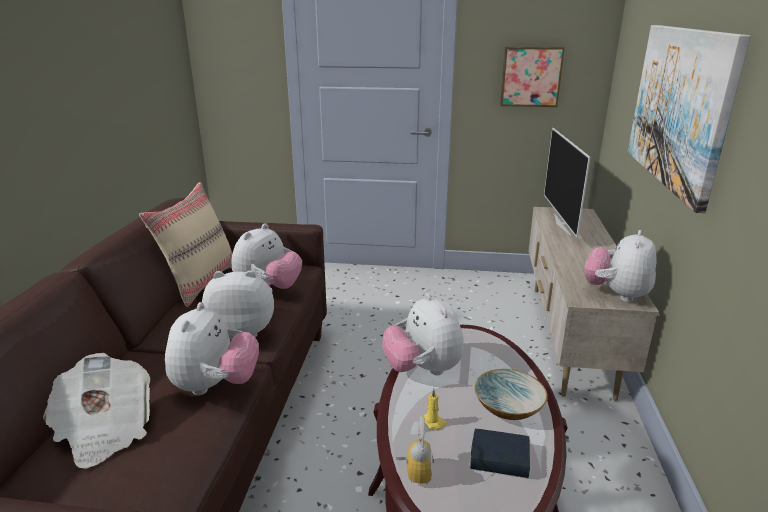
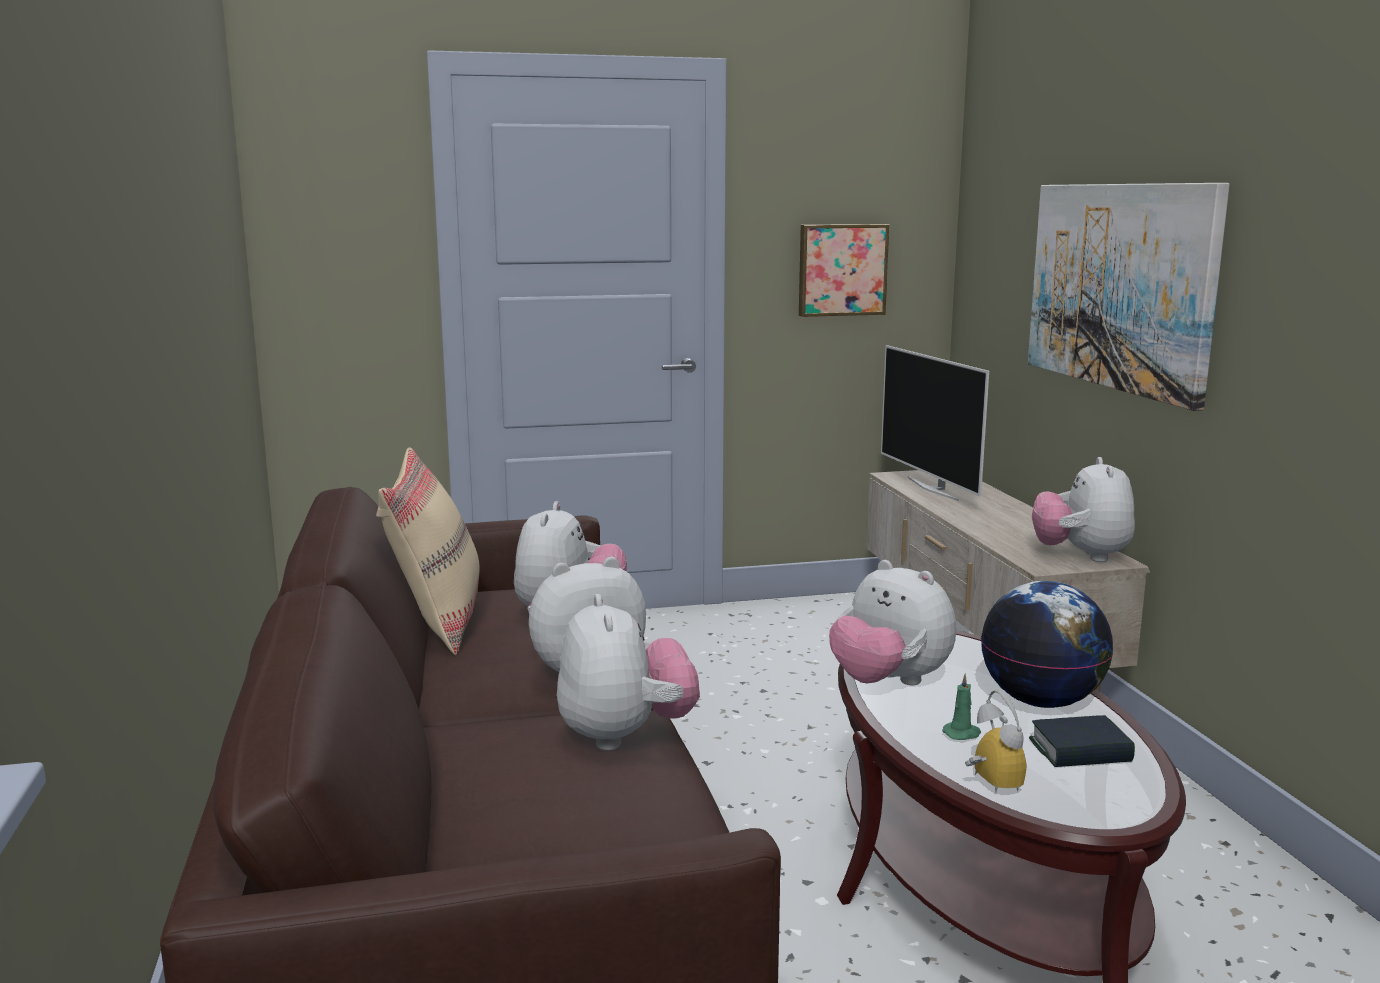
camera: 20 degrees left, 10 degrees down
(105, 429) = (517, 807): newspaper -> none
(433, 423) = (962, 734): yellow candle -> green candle
(508, 407) = (1042, 701): bowl -> globe

